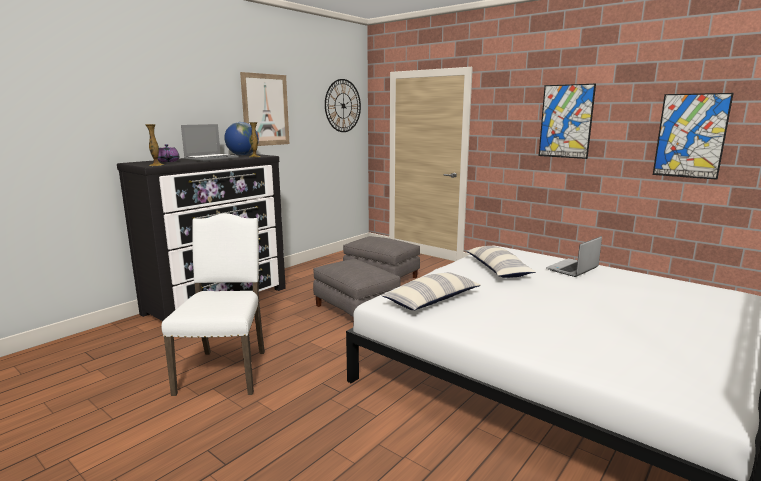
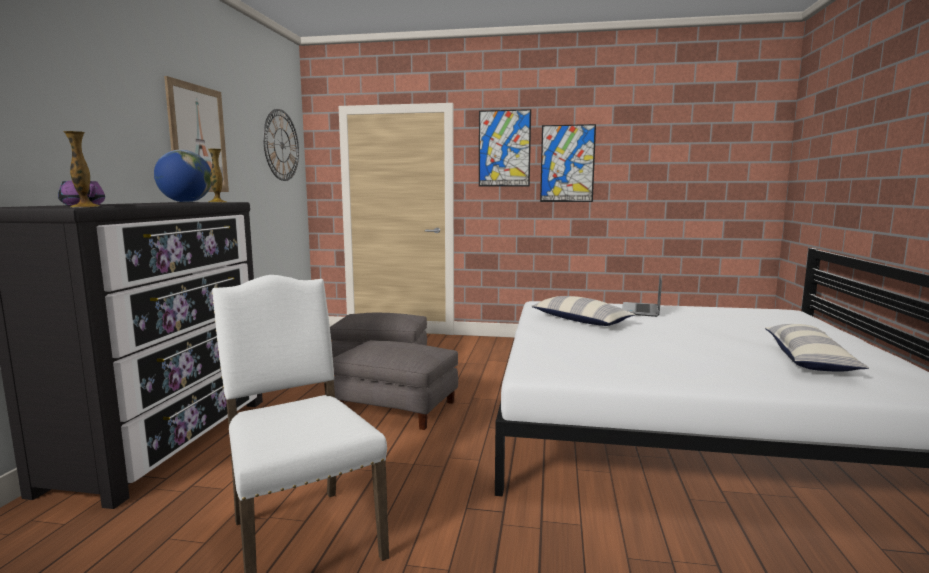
camera: 30 degrees left, 5 degrees down
(211, 159) = (154, 203): laptop -> none
(432, 301) = (579, 360): pillow -> pillow (809, 360)
(690, 136) = (687, 175): picture -> picture (504, 148)

